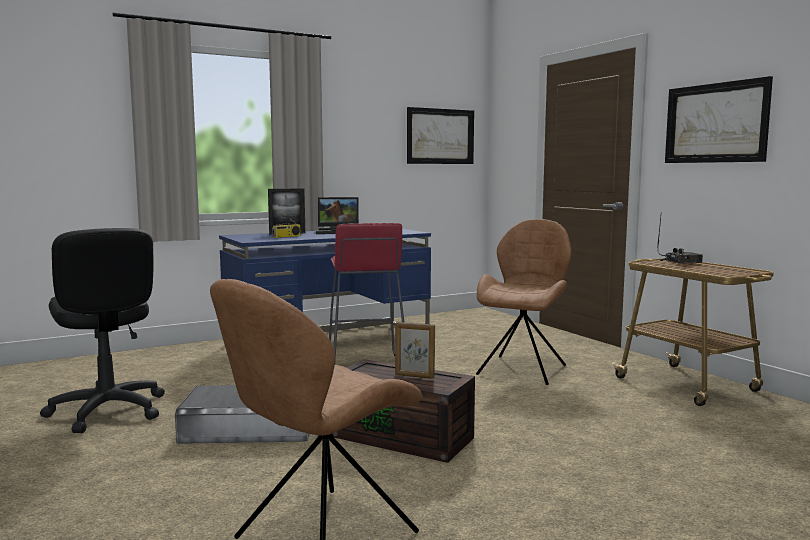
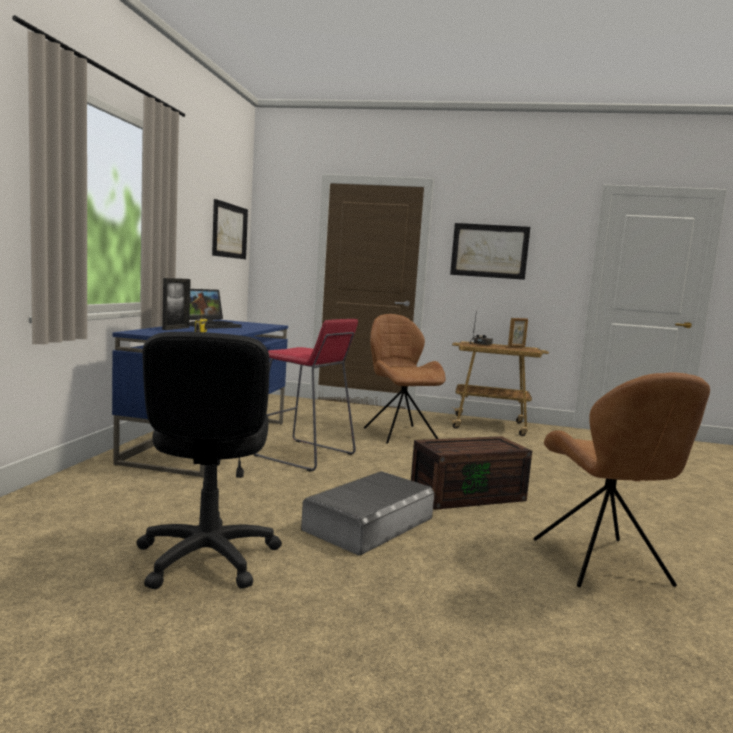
camera: 50 degrees left, 0 degrees up
(107, 411) = (206, 557): black office chair -> black office chair turned 75 degrees clockwise
(414, 376) = (477, 444): picture frame -> picture frame (516, 346)

